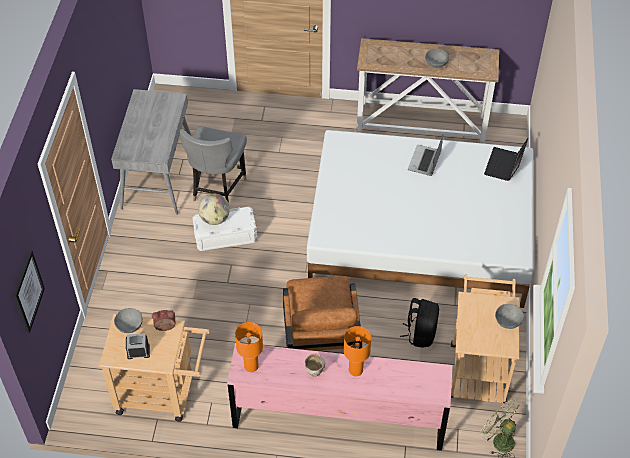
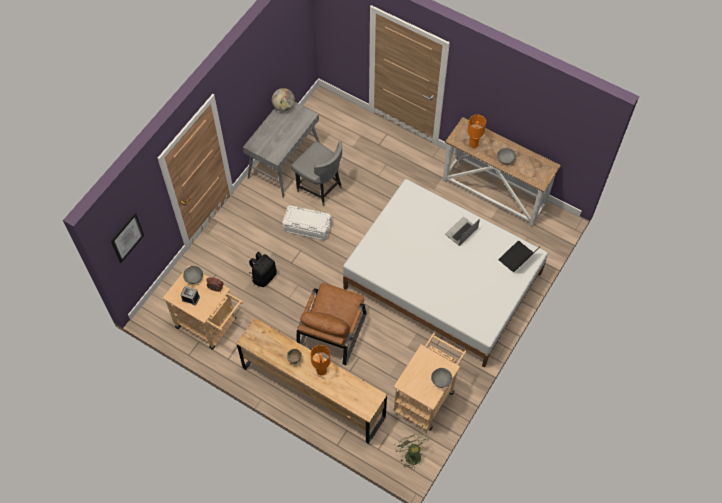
camera: 25 degrees right, 10 degrees up
(215, 219) = (301, 214): globe -> globe (284, 107)
(217, 188) = (320, 188): grey chair -> grey chair turned 90 degrees counterclockwise
(251, 366) = (257, 339): orange table lamp -> orange table lamp (473, 144)
(339, 419) = (313, 392): pink dresser -> brown dresser
(420, 334) = (401, 356): black backpack -> black backpack (263, 276)

